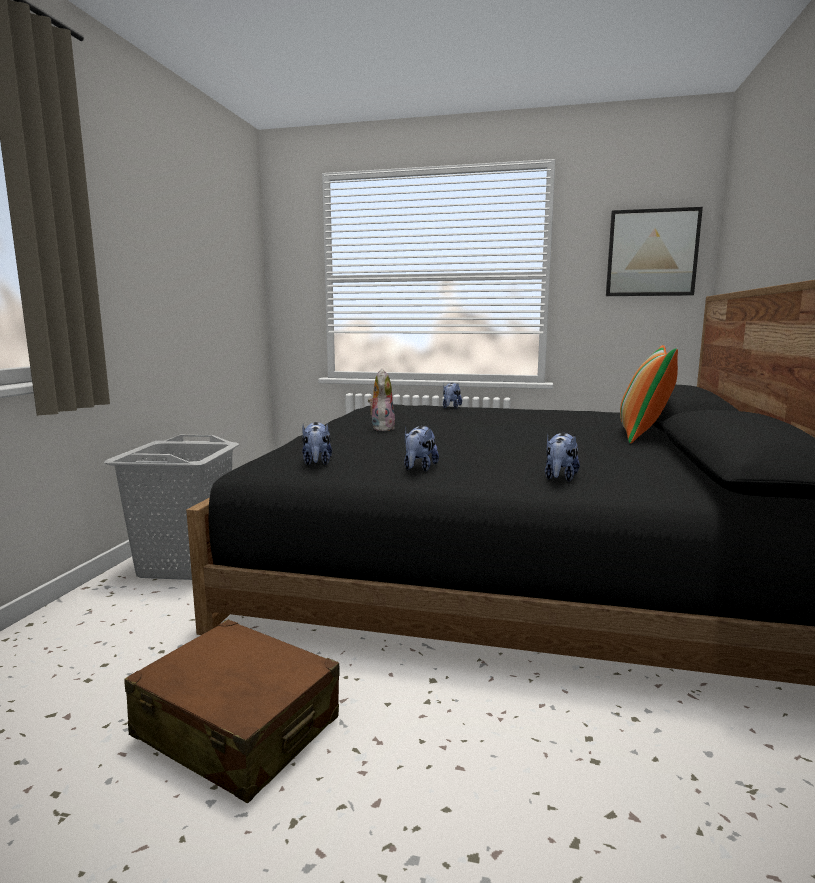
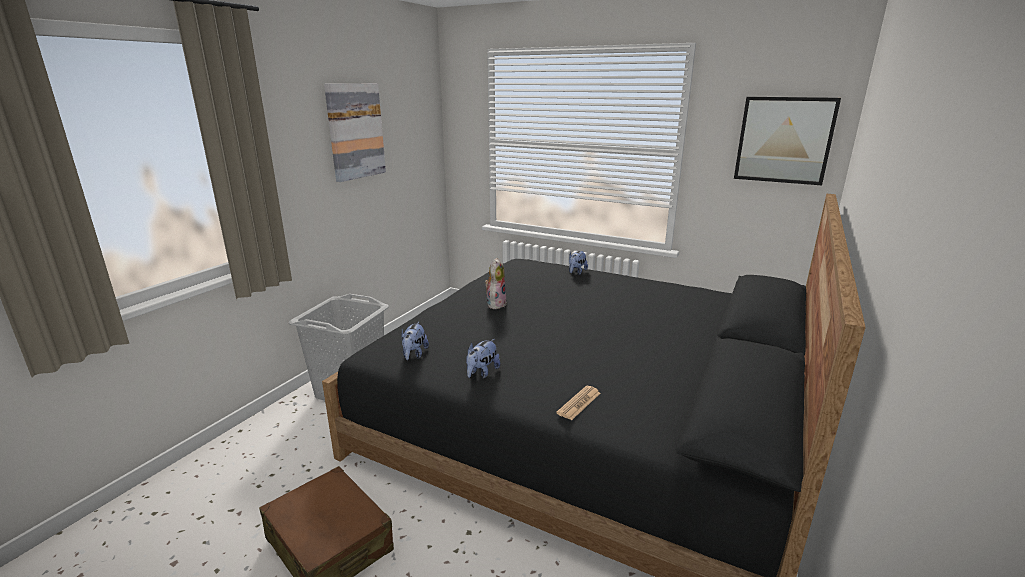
camera: 15 degrees right, 10 degrees up
(178, 238) = (355, 131): none -> picture
(559, 478) = (579, 403): plush toy -> newspaper
(643, 435) = (710, 341): pillow -> none

